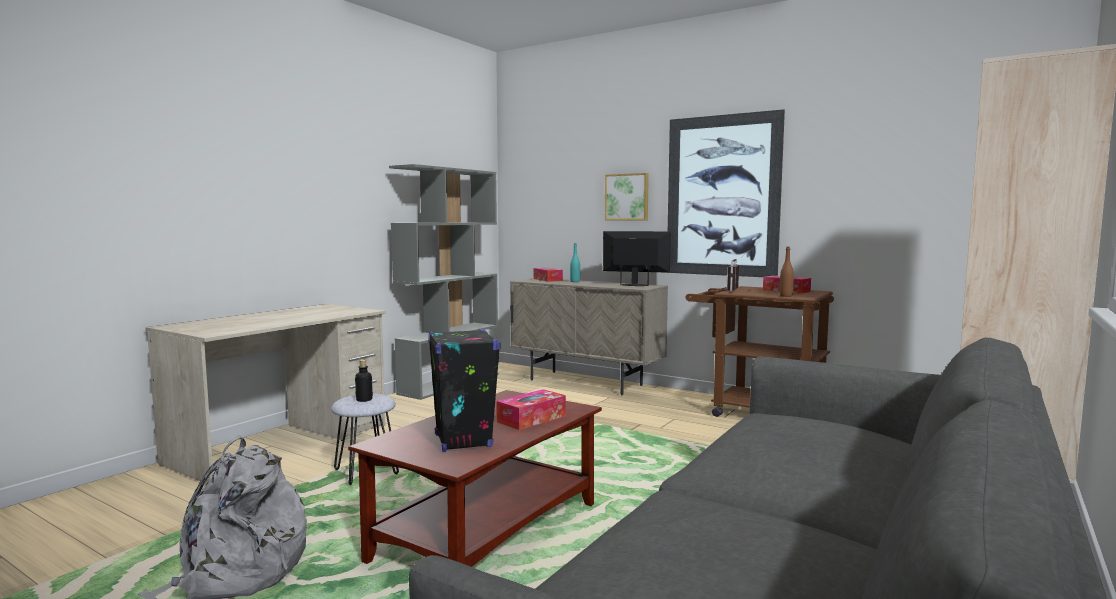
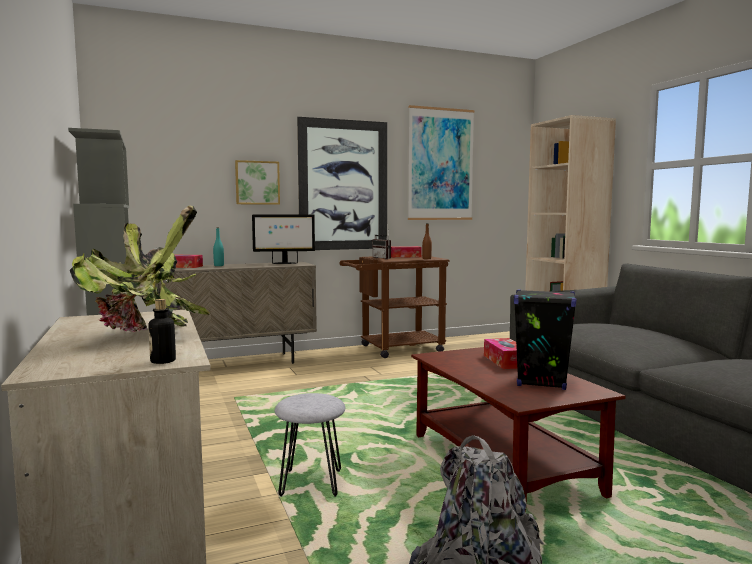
camera: 55 degrees left, 0 degrees up
(281, 319) = (145, 335): none -> potted plant
(364, 400) = (315, 400): bottle -> bottle (163, 361)
(635, 285) = (284, 263): monitor -> monitor turned 150 degrees counterclockwise
(872, 159) = (440, 164): none -> picture

